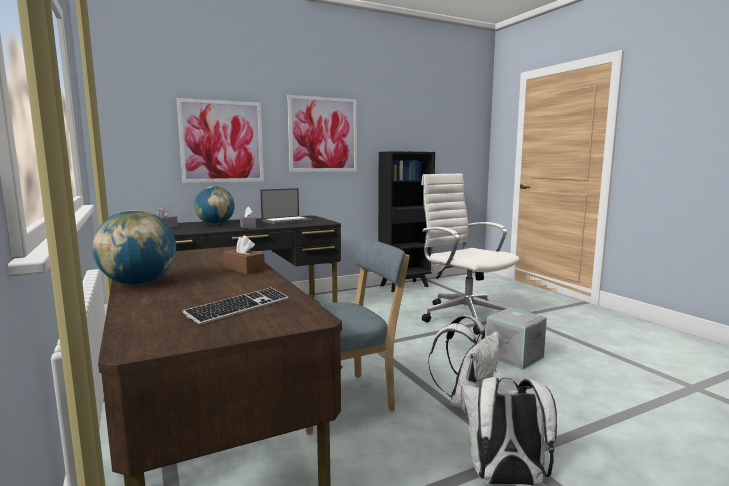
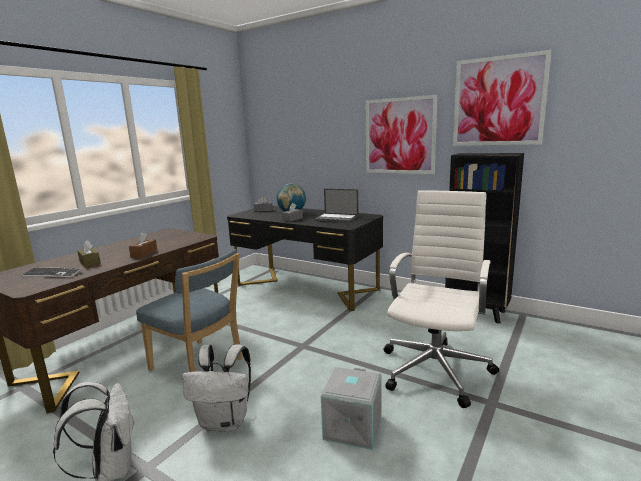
camera: 60 degrees right, 5 degrees up
(139, 283) = (102, 248): globe -> none
(219, 290) = (90, 262): none -> brown tissue box
(222, 142) = (316, 146): picture -> picture (498, 101)

